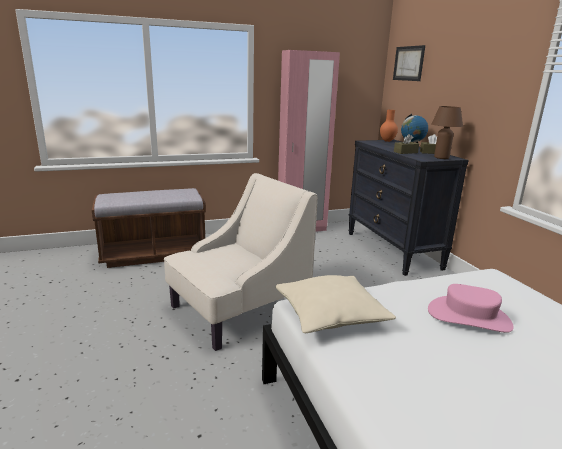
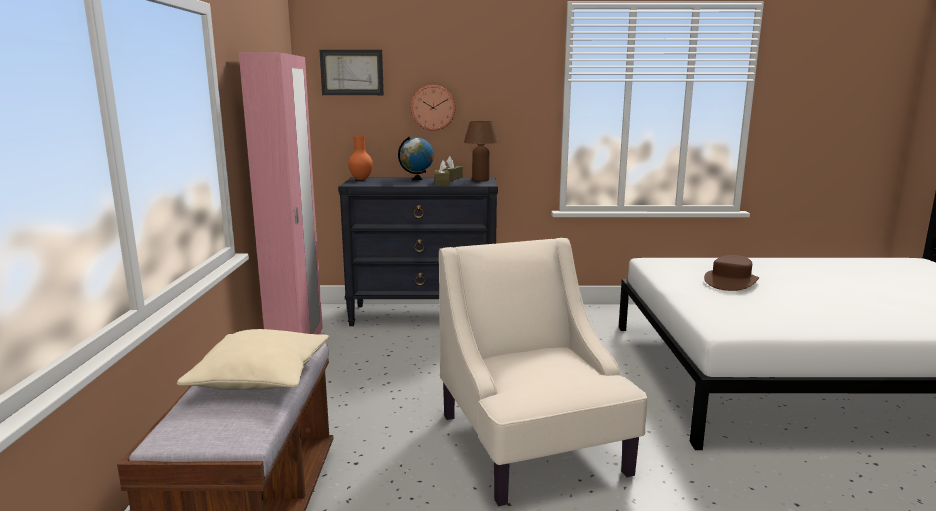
camera: 70 degrees left, 5 degrees down
(330, 315) = (743, 322): beige pillow -> beige pillow (260, 377)
(444, 93) = (433, 107): none -> wall clock
(469, 317) = (730, 282): pink hat -> brown hat

